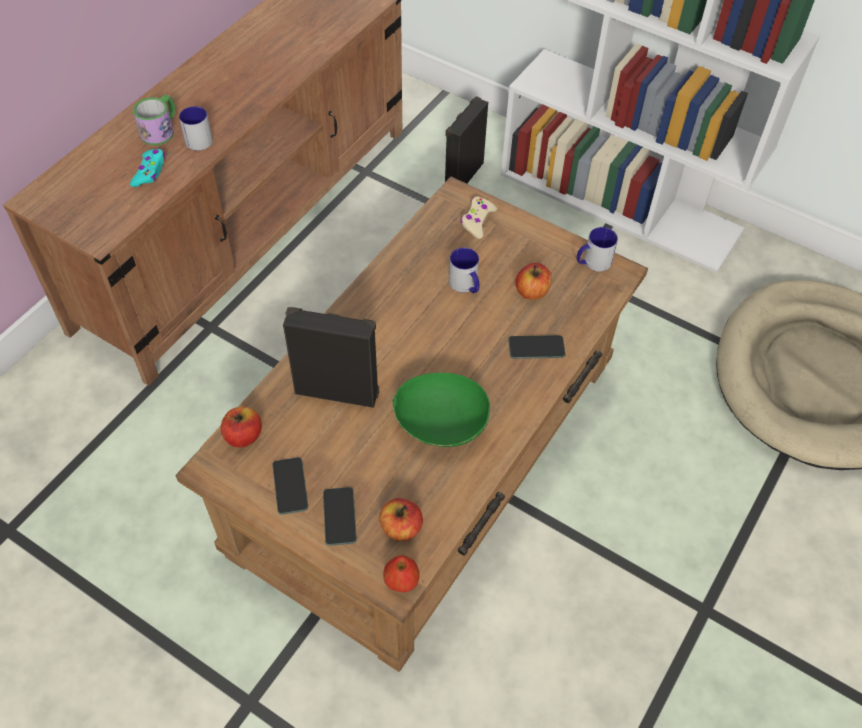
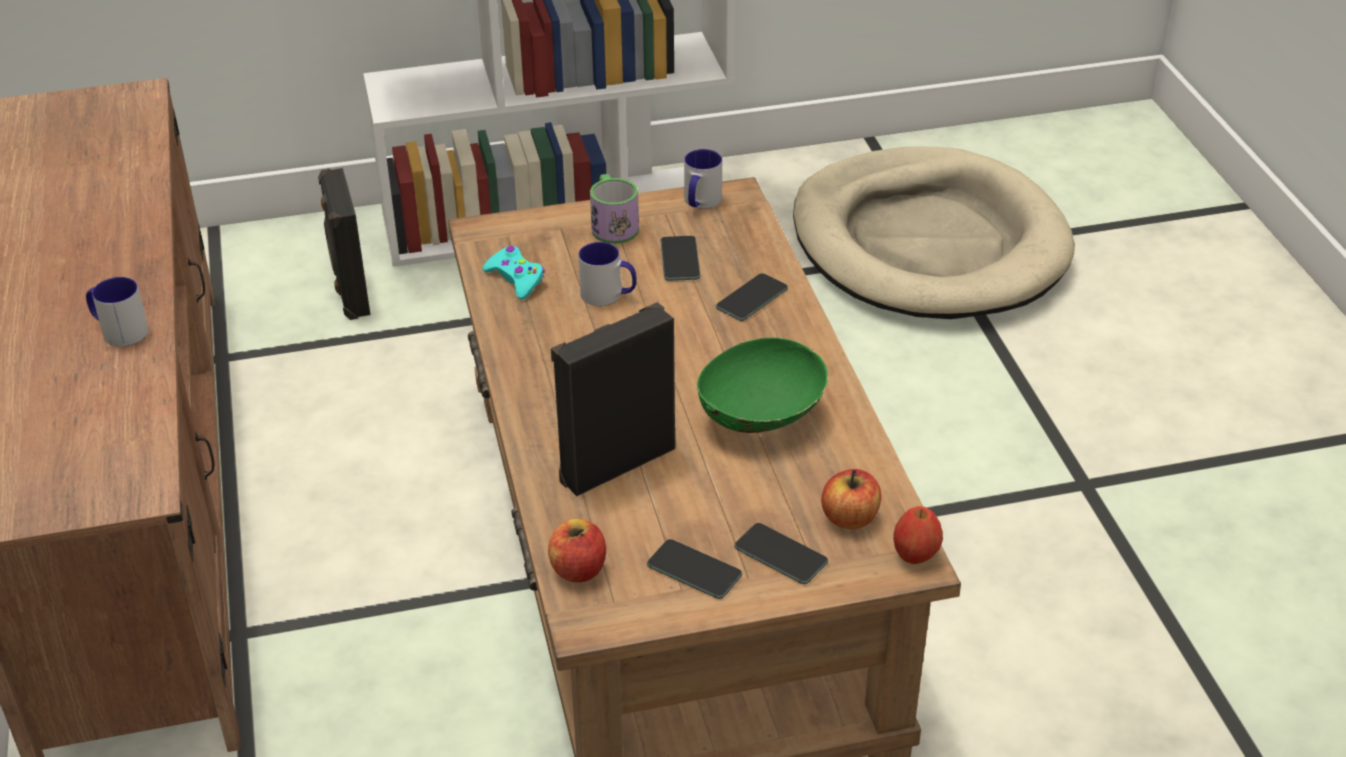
camera: 45 degrees left, 15 degrees down
(150, 172) = (107, 396): turquoise game controller -> turquoise game controller (516, 279)
(161, 130) = (54, 352): mug -> mug (612, 225)
(477, 221) = (537, 238): beige game controller -> none
(532, 292) = (680, 259): apple -> phone

